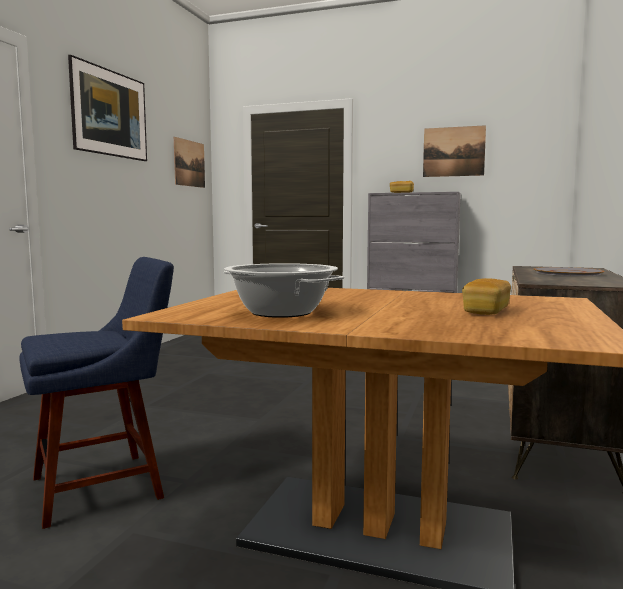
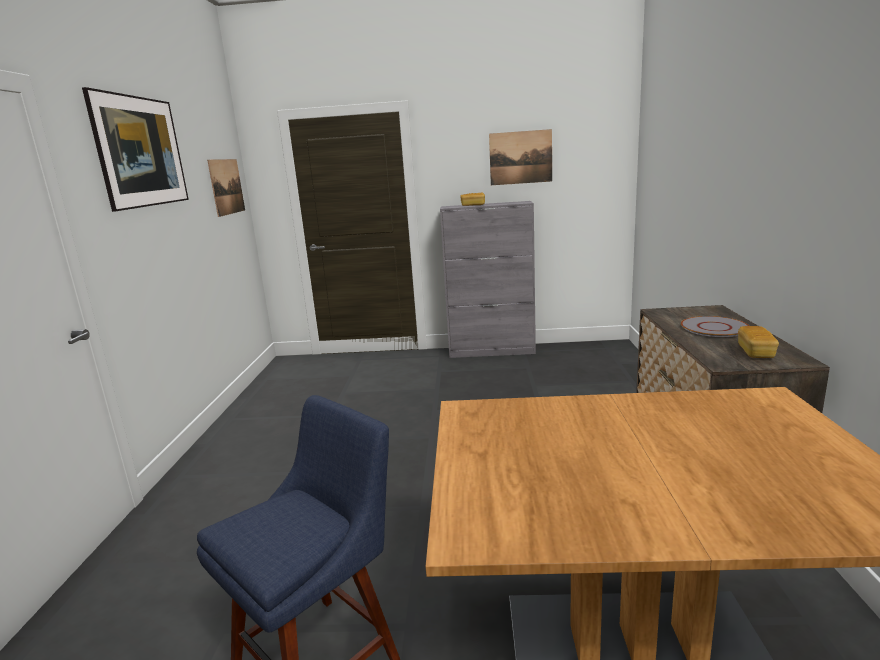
camera: 15 degrees left, 10 degrees up
(282, 312) = (572, 498): cooking pot -> none
(486, 311) = (752, 450): bread -> bread (755, 352)

